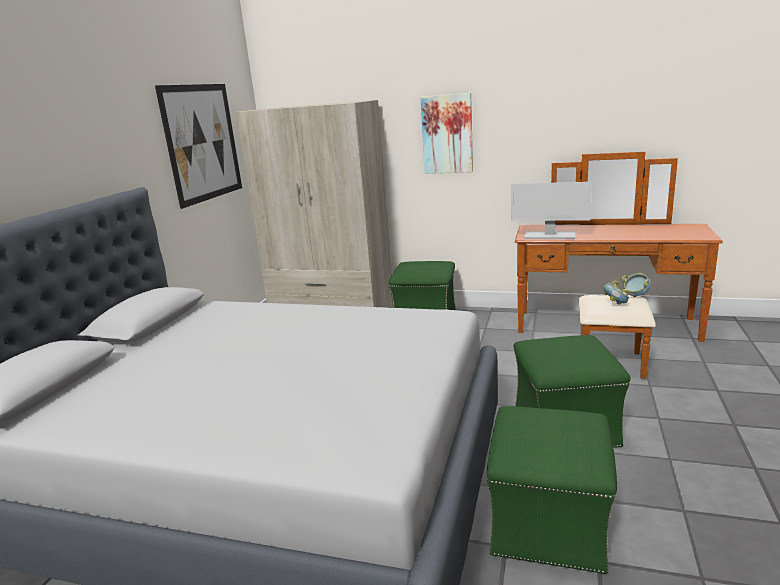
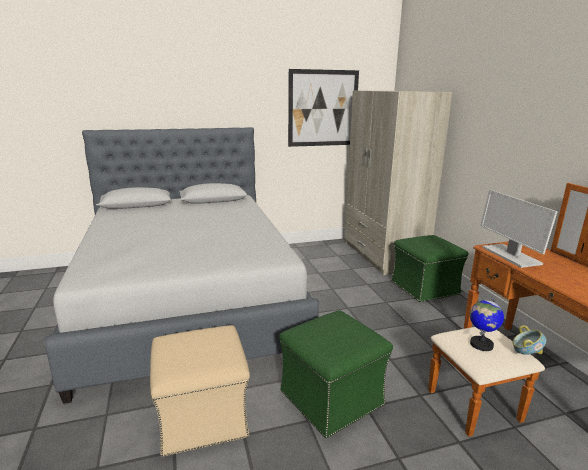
camera: 55 degrees right, 0 degrees up
(447, 134) = (493, 131): picture -> none
(548, 523) = (204, 416): green ottoman -> beige ottoman
(615, 304) = (481, 344): bowl -> globe

